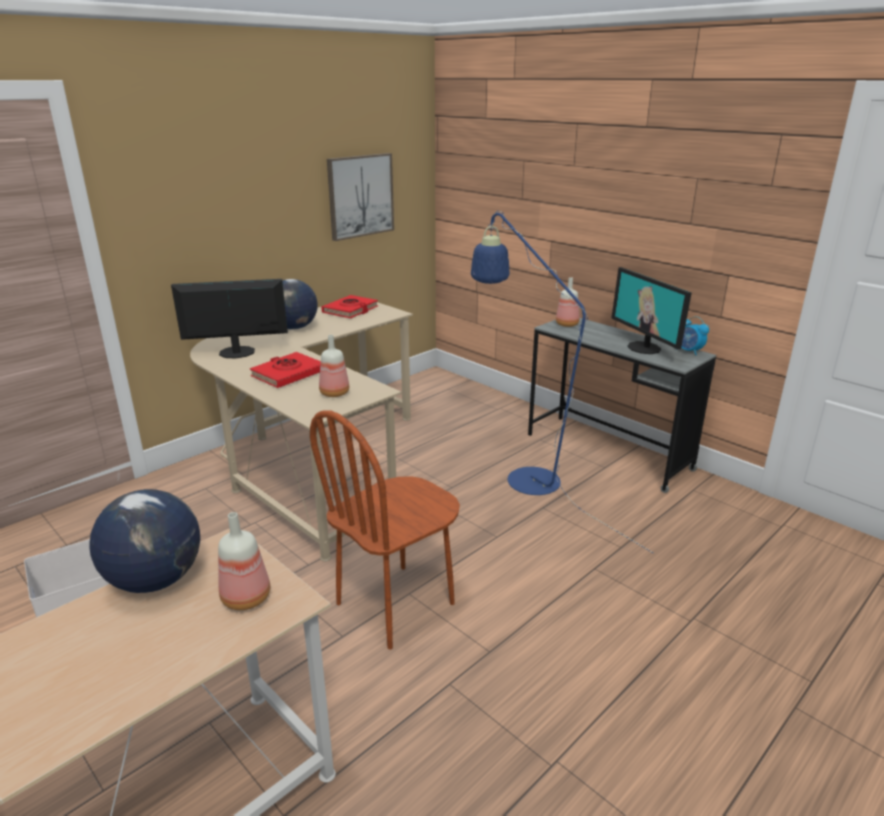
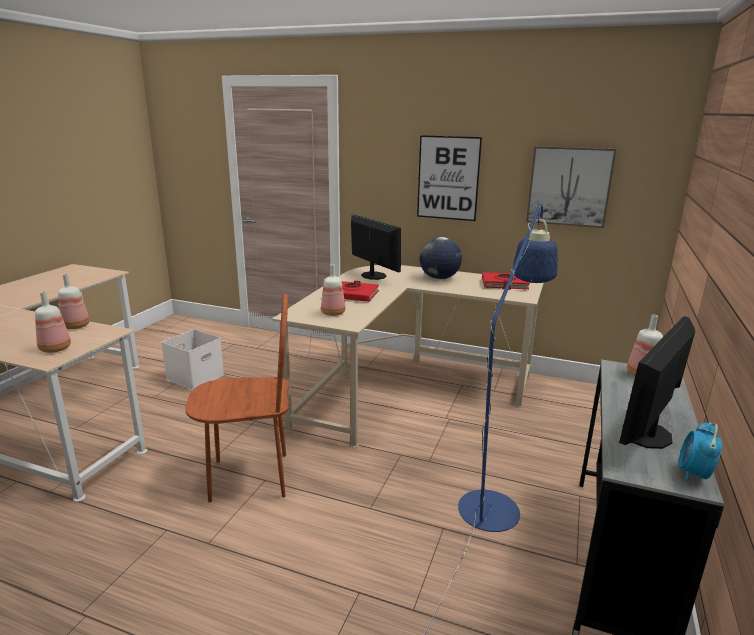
camera: 65 degrees right, 5 degrees down
(156, 580) = (76, 326): globe -> bottle
(248, 210) = (448, 178): none -> picture
(396, 604) = (249, 477): brown chair -> brown chair turned 150 degrees clockwise

